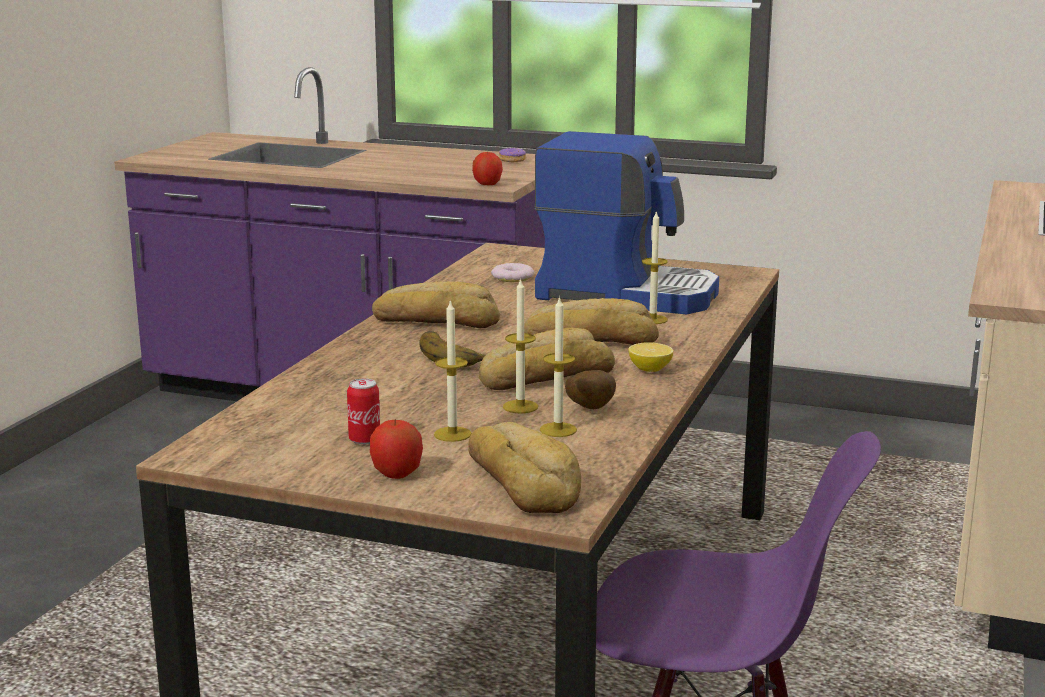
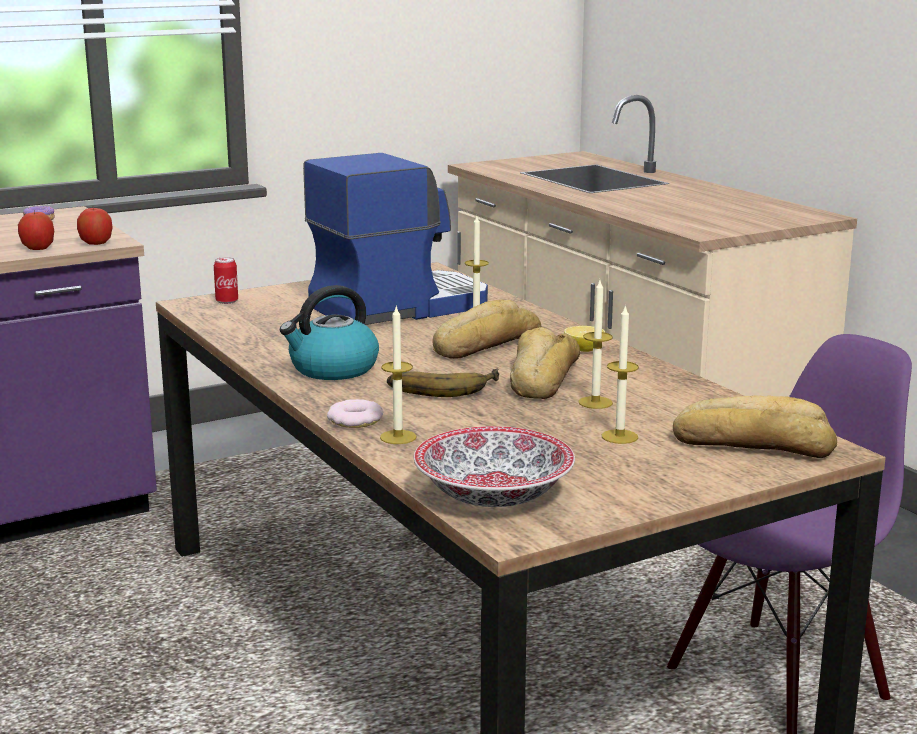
camera: 50 degrees left, 0 degrees up
(255, 431) = (492, 495): none -> bowl
(364, 440) = (583, 465): can -> can (227, 301)
(396, 473) = (677, 475): apple -> apple (38, 248)
(437, 320) = (332, 369): bread -> kettle
(512, 278) = (277, 321): donut -> donut (355, 420)
(558, 430) = (664, 406): candle -> candle (398, 437)
(588, 409) = (635, 387): potato -> none

